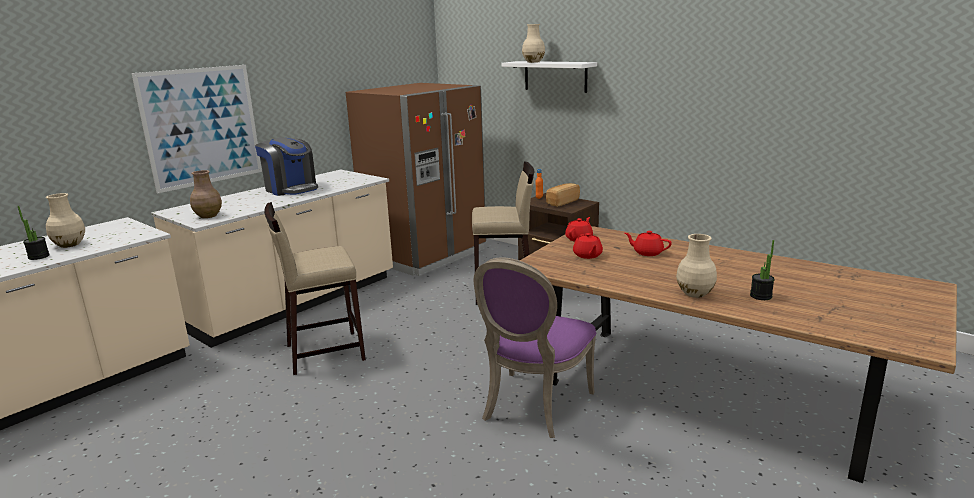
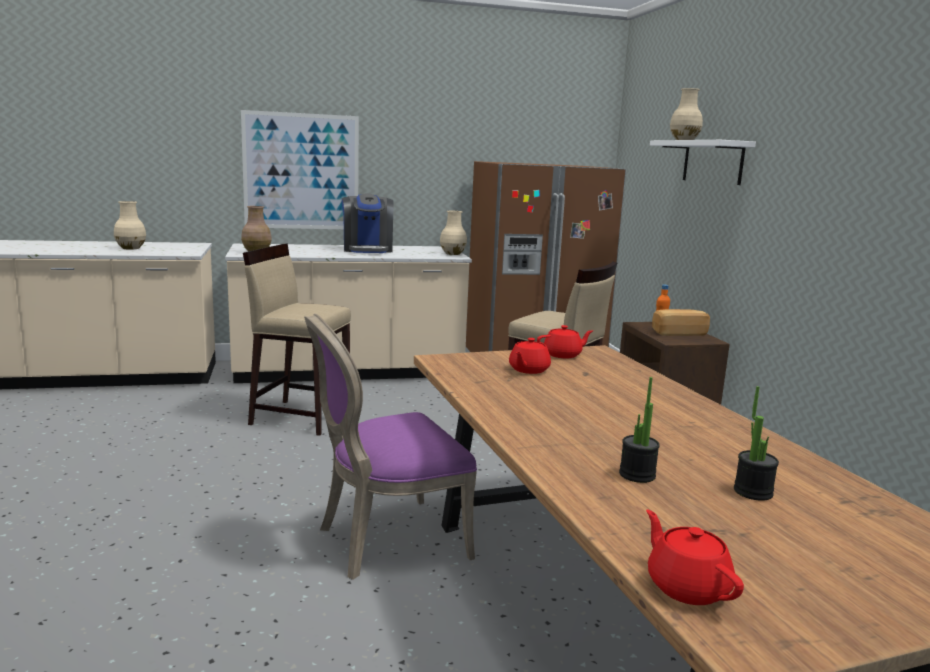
camera: 35 degrees right, 5 degrees down
(39, 256) = (96, 250): potted plant -> potted plant (753, 492)
(647, 253) = (609, 388): red teapot -> red teapot (687, 586)
(695, 294) = (551, 441): beige vase -> beige vase (452, 254)

